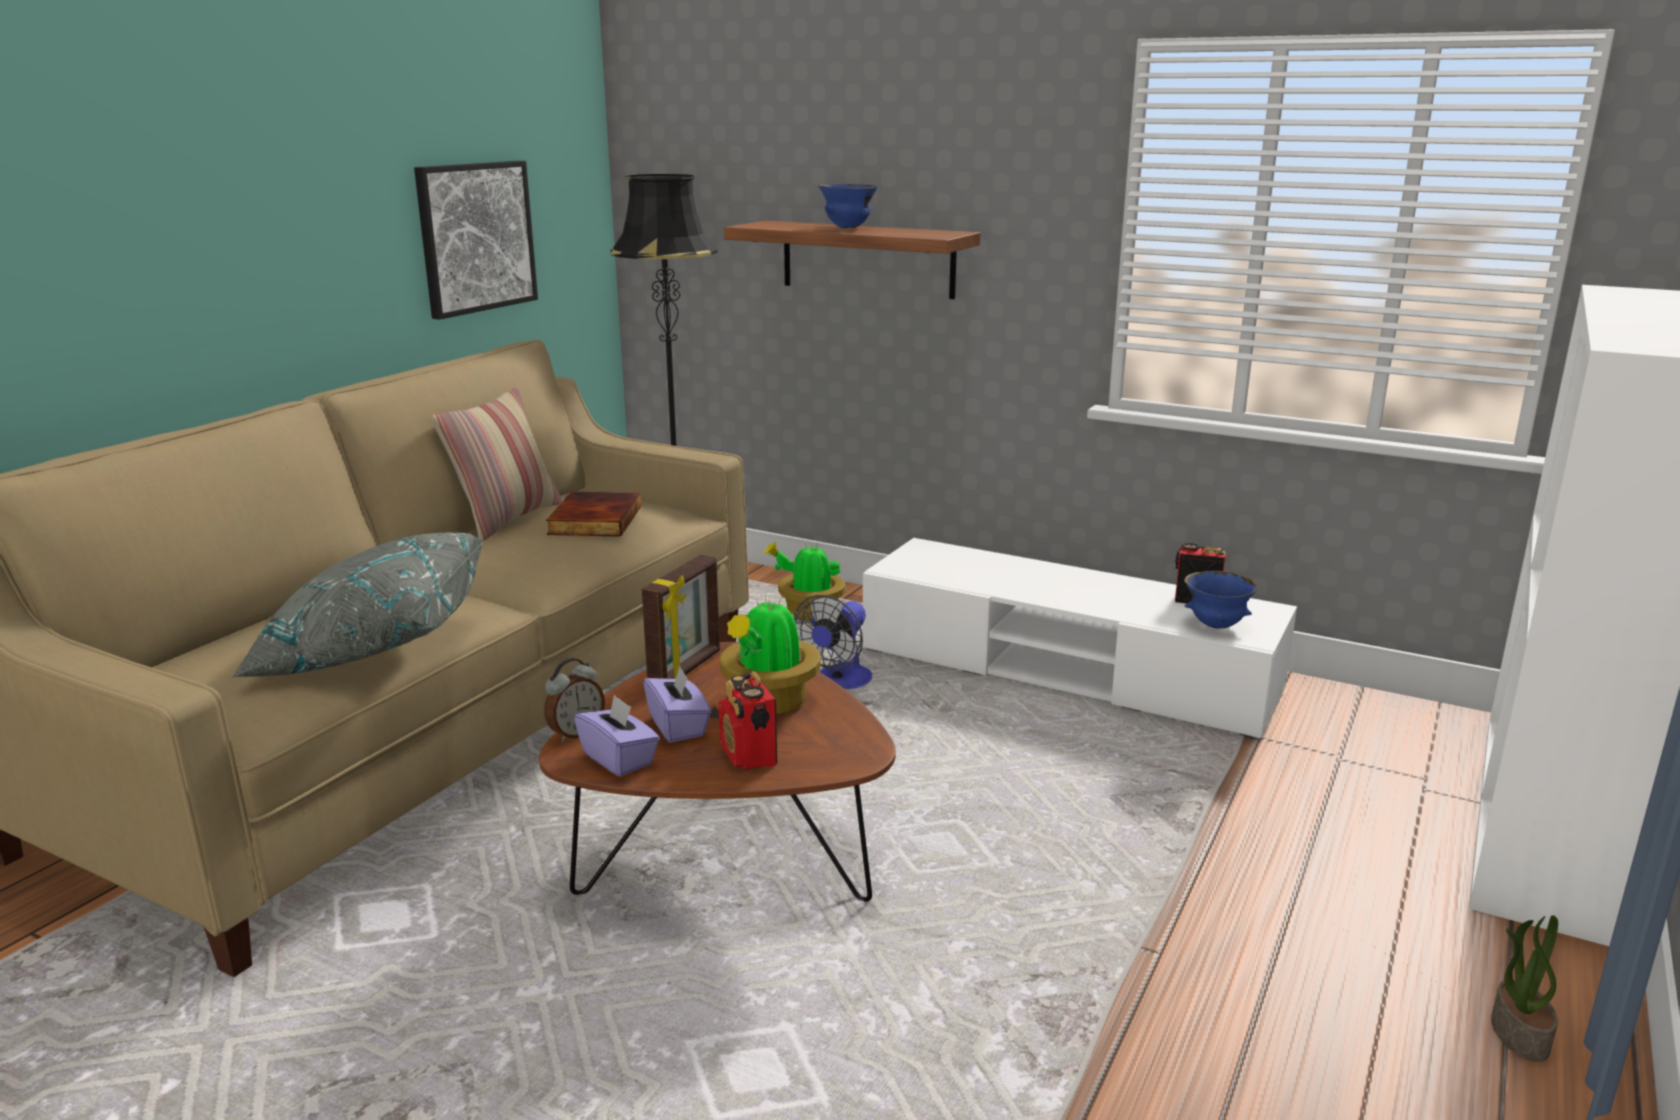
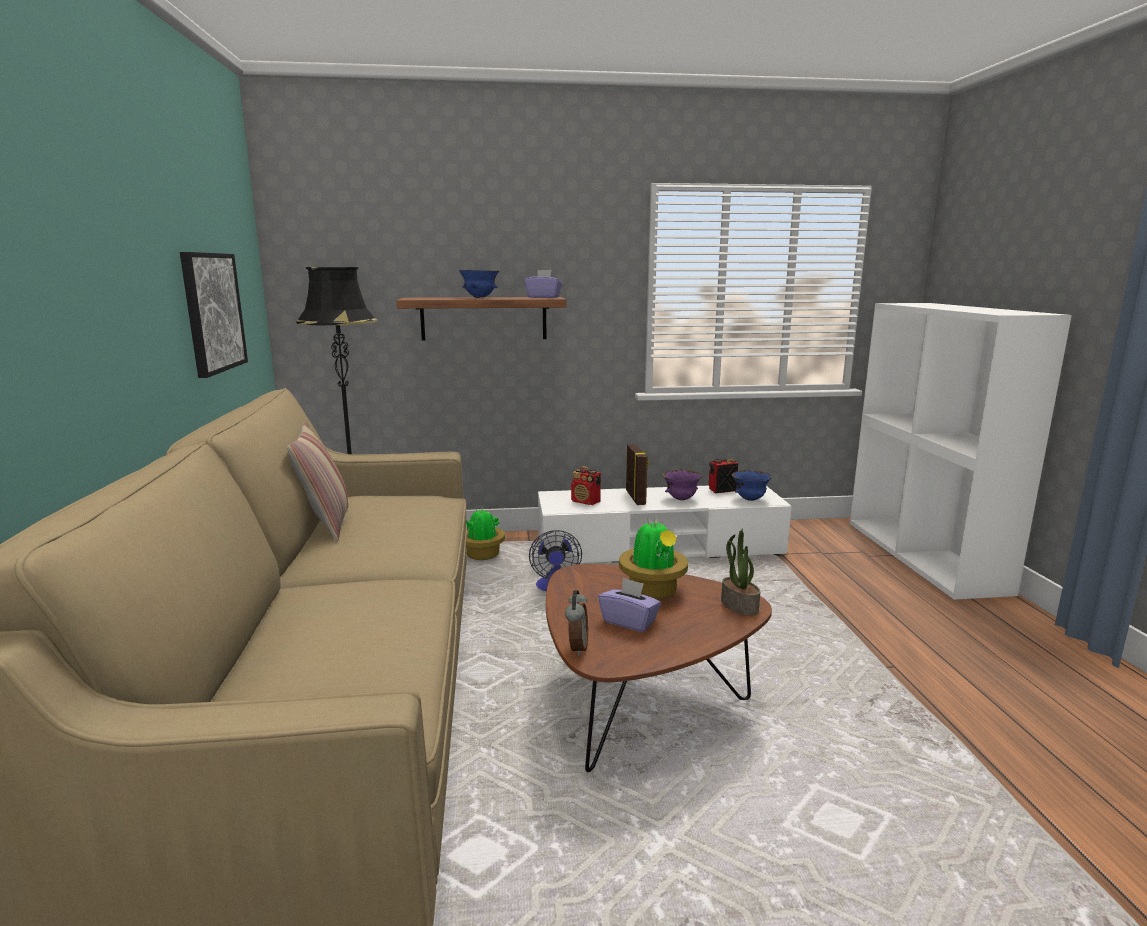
camera: 35 degrees left, 5 degrees down
(371, 647) = (397, 631): grey pillow -> none
(593, 520) = (397, 511): book -> none
(619, 759) = (632, 652): purple tissue box -> purple tissue box (543, 297)
(686, 670) = (572, 589): picture frame -> picture frame (636, 497)
(749, 756) = (698, 623): radio -> radio (586, 502)
(1100, 597) = (681, 499): none -> purple bowl
(1518, 1034) = (1040, 642): potted plant -> potted plant (738, 605)

